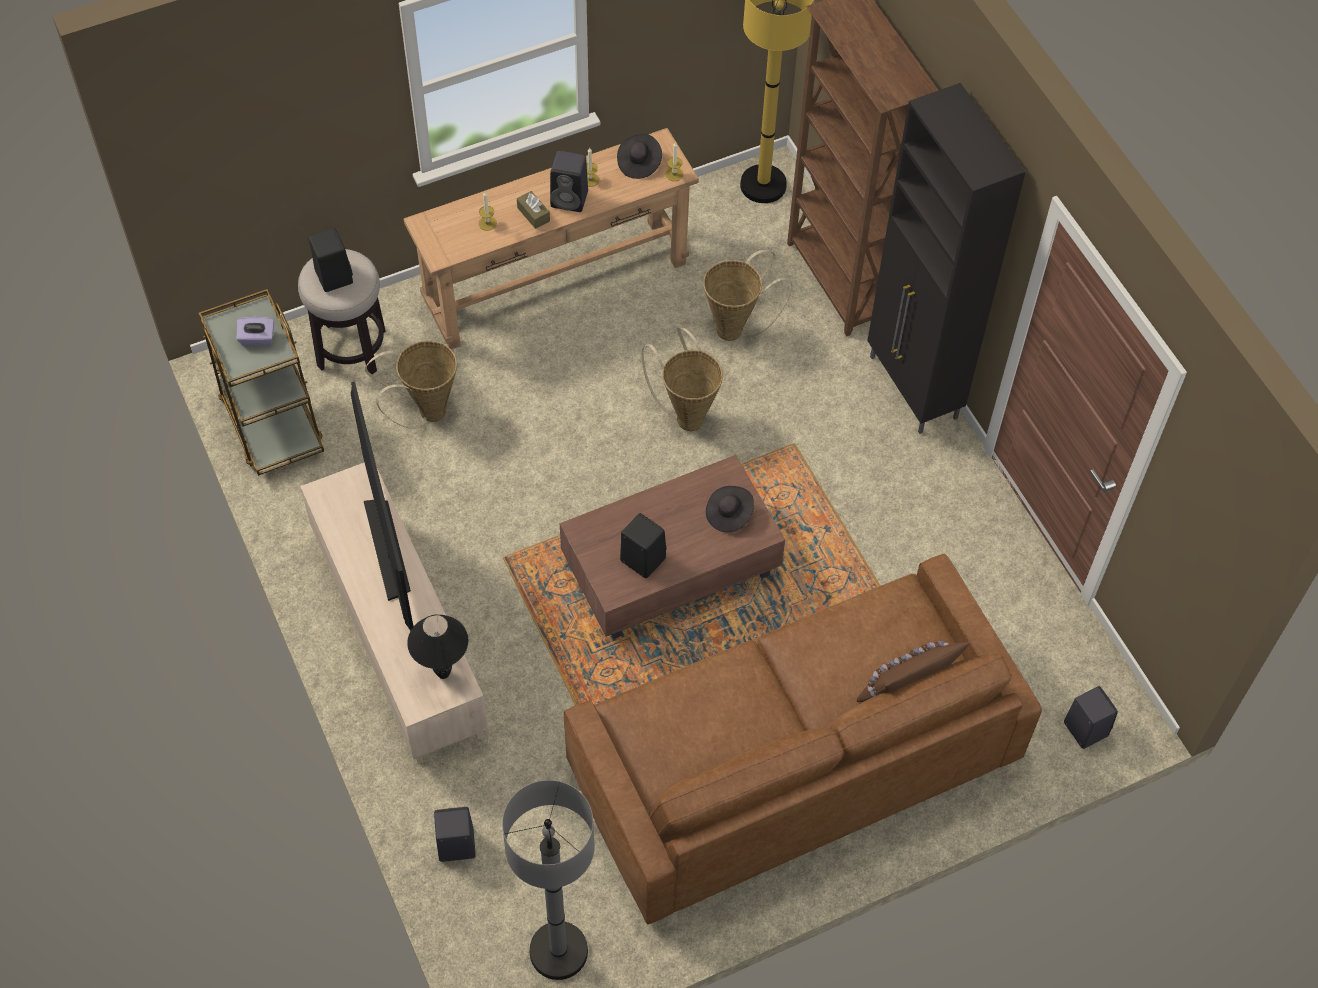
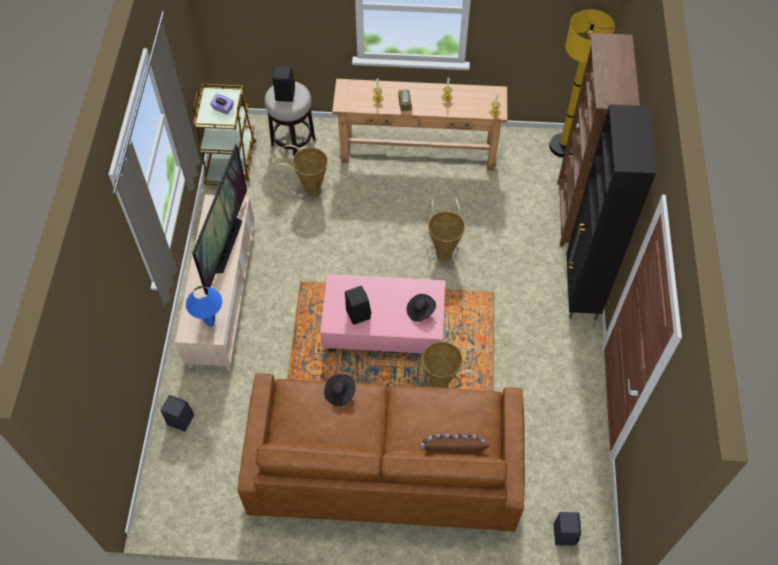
camera: 30 degrees right, 0 degrees up
(443, 674) = (210, 324): black table lamp -> blue table lamp
(558, 951) = (194, 504): grey floor lamp -> none
(570, 199) = (429, 103): black speaker -> none
(639, 163) = (479, 99): black hat -> black hat (339, 393)
(668, 568) = (382, 327): brown coffee table -> pink coffee table
(736, 329) = (499, 216): basket -> basket (444, 384)

